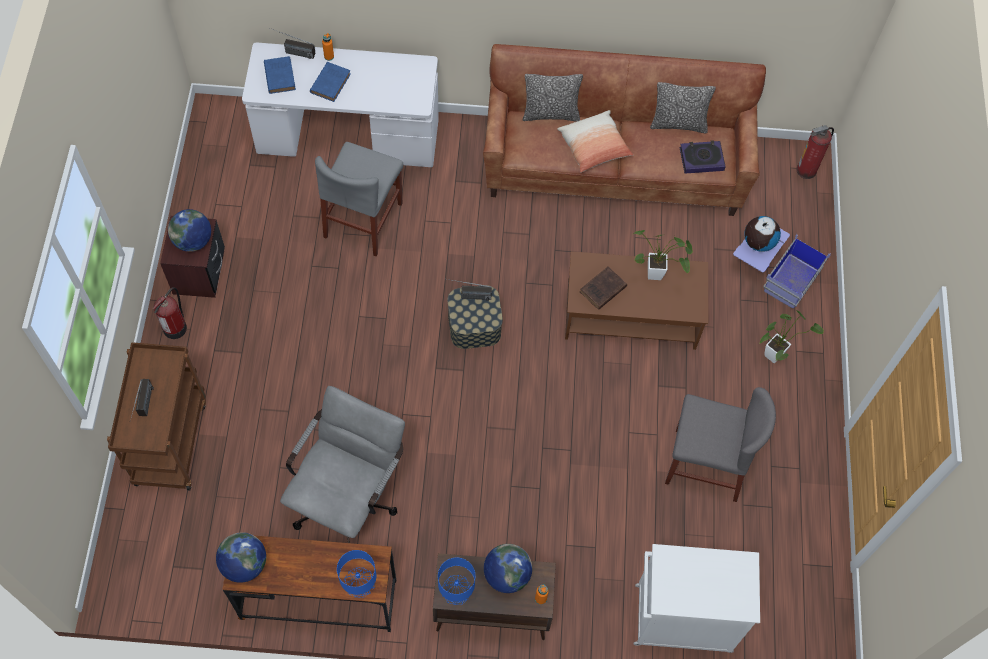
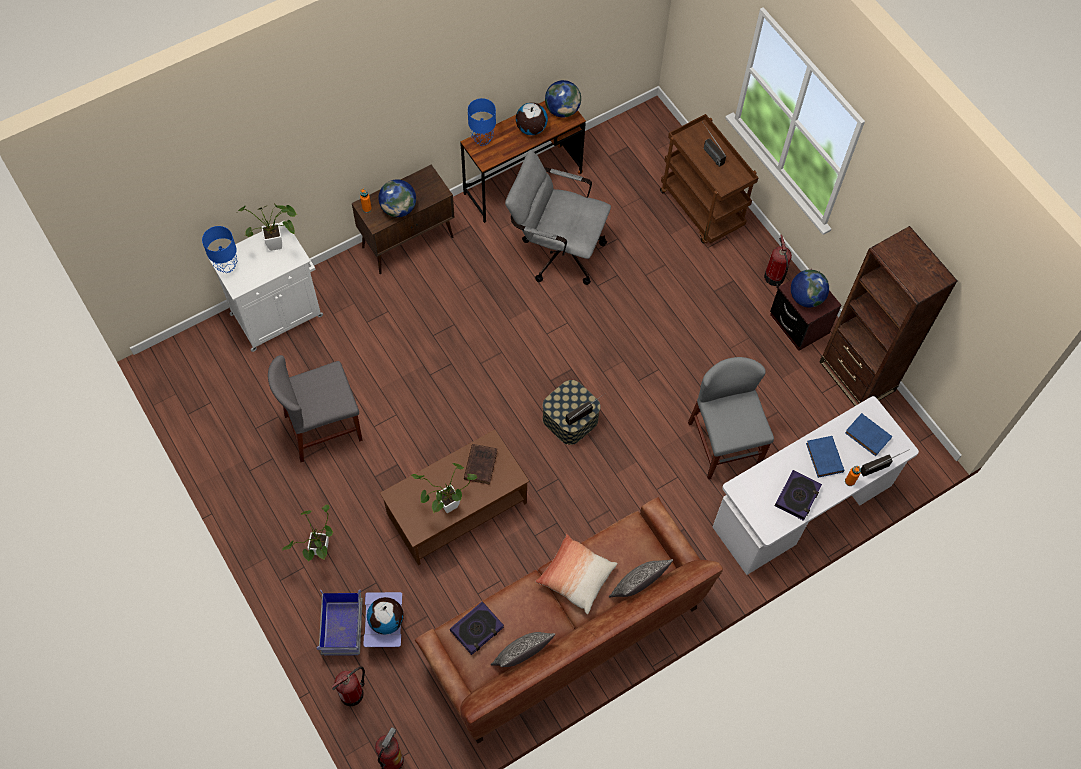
camera: 145 degrees right, 0 degrees up
(199, 199) = (857, 376): none -> brown bookcase
(297, 564) = (531, 129): none -> globe
(349, 497) = (556, 250): grey office chair -> grey office chair turned 120 degrees clockwise
(380, 71) = (797, 496): none -> book
(457, 594) = (422, 180): blue table lamp -> blue table lamp (226, 266)
(674, 586) = (279, 244): none -> potted plant
(810, 232) = (353, 693): none -> fire extinguisher

